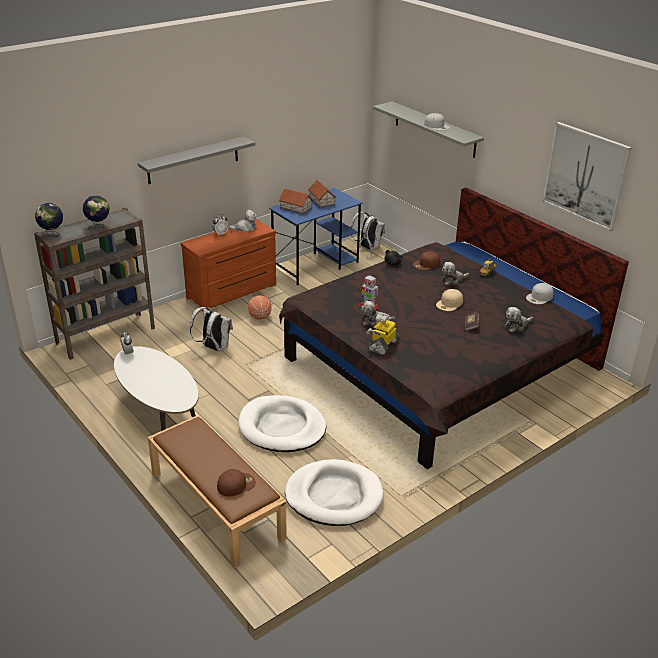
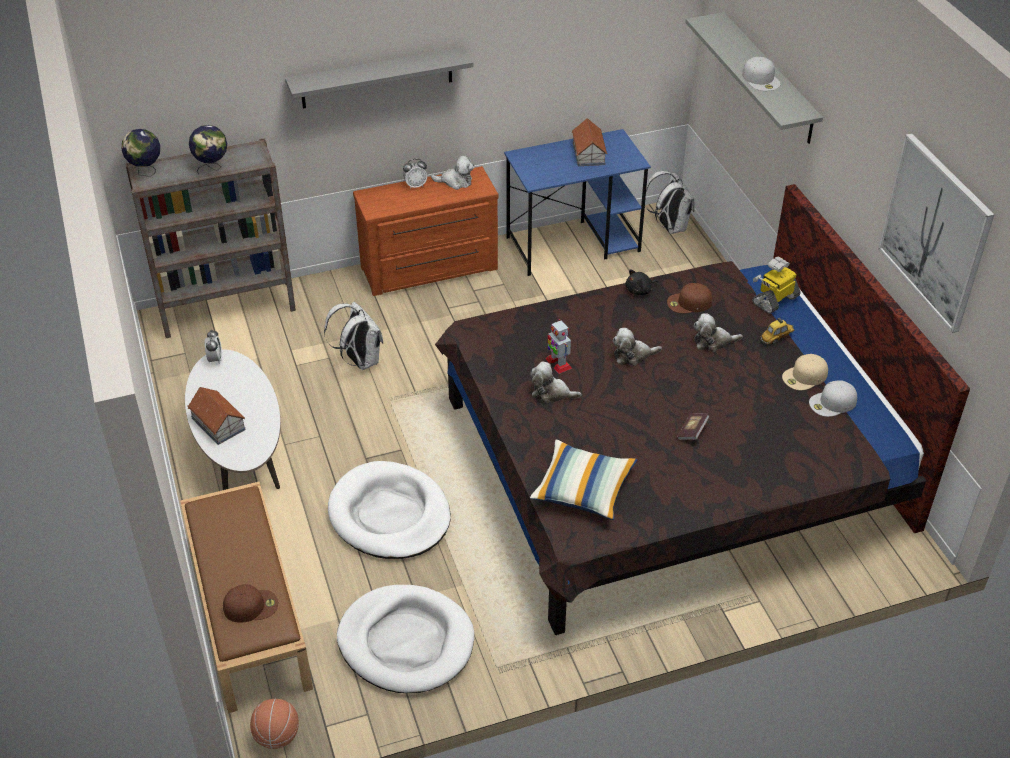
camera: 20 degrees right, 10 degrees up
(260, 317) = (447, 322): basketball -> basketball (277, 736)
(296, 208) = (542, 161): toy house -> toy house (218, 424)
(383, 345) = (540, 438): toy robot -> toy robot (774, 300)
(426, 366) = (583, 489): none -> pillow
(449, 303) = (682, 384): beige cap -> beige cap (805, 376)
(516, 326) = (763, 449): plush toy -> plush toy (633, 355)

